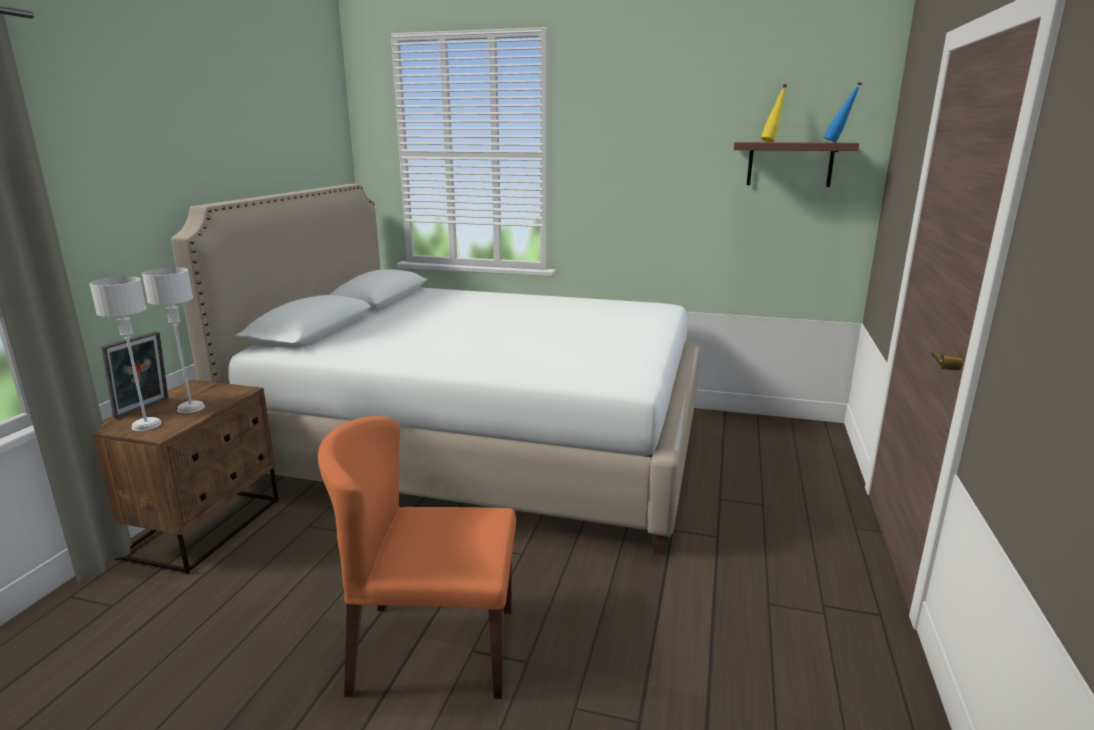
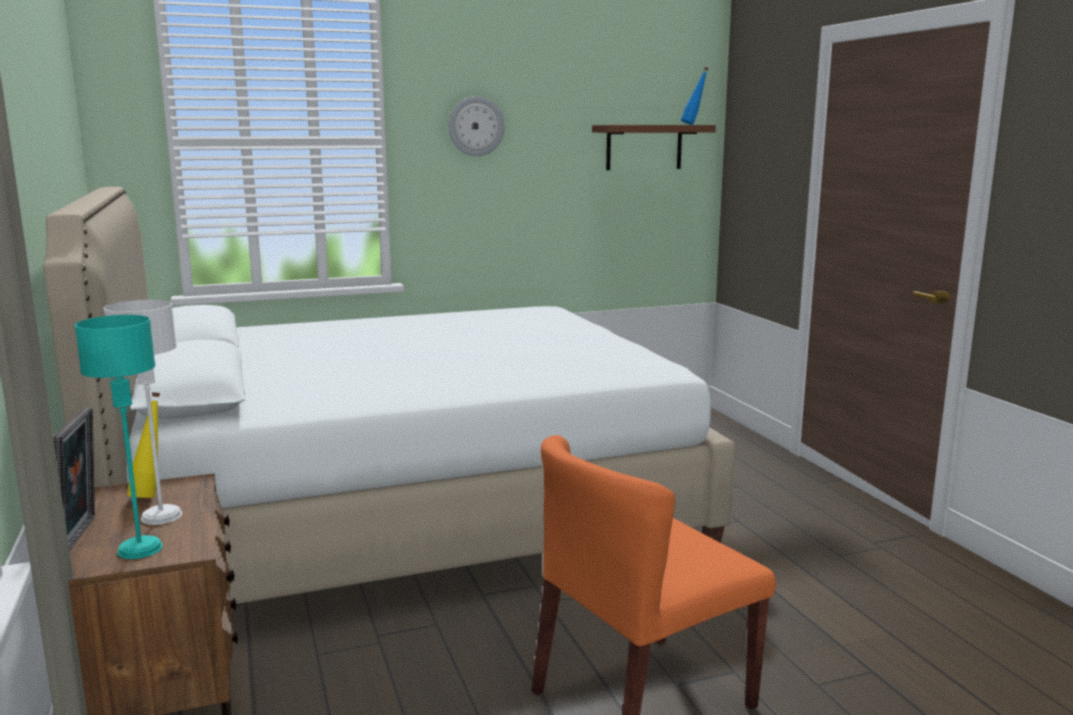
camera: 35 degrees left, 5 degrees down
(146, 425) = (139, 549): white table lamp -> turquoise table lamp
(623, 142) = (476, 126): none -> wall clock
(771, 142) = (634, 124): yellow bottle -> yellow bottle (151, 494)

